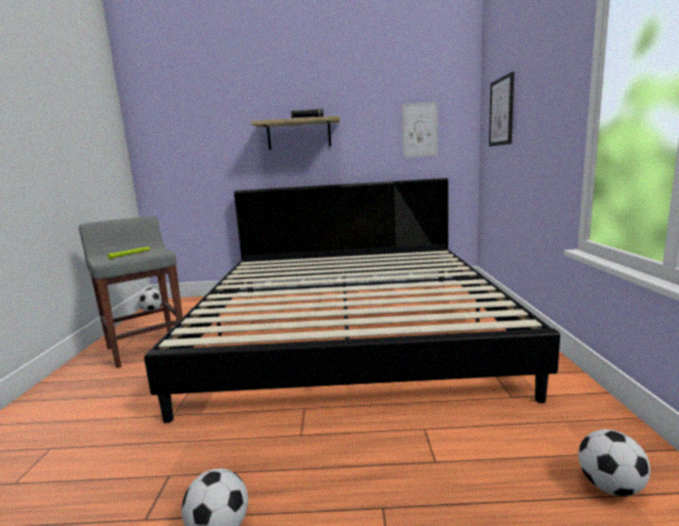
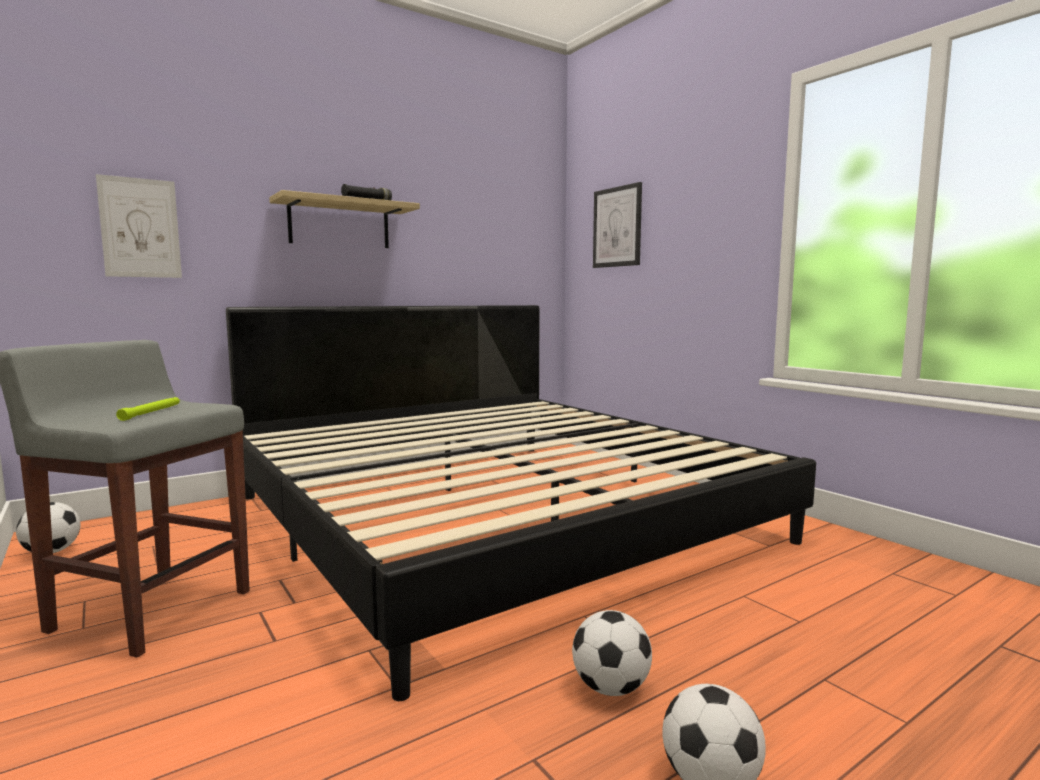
camera: 35 degrees left, 5 degrees down
(419, 130) = (502, 239): picture -> picture (140, 228)
(610, 487) = (938, 593): football -> football (610, 688)

